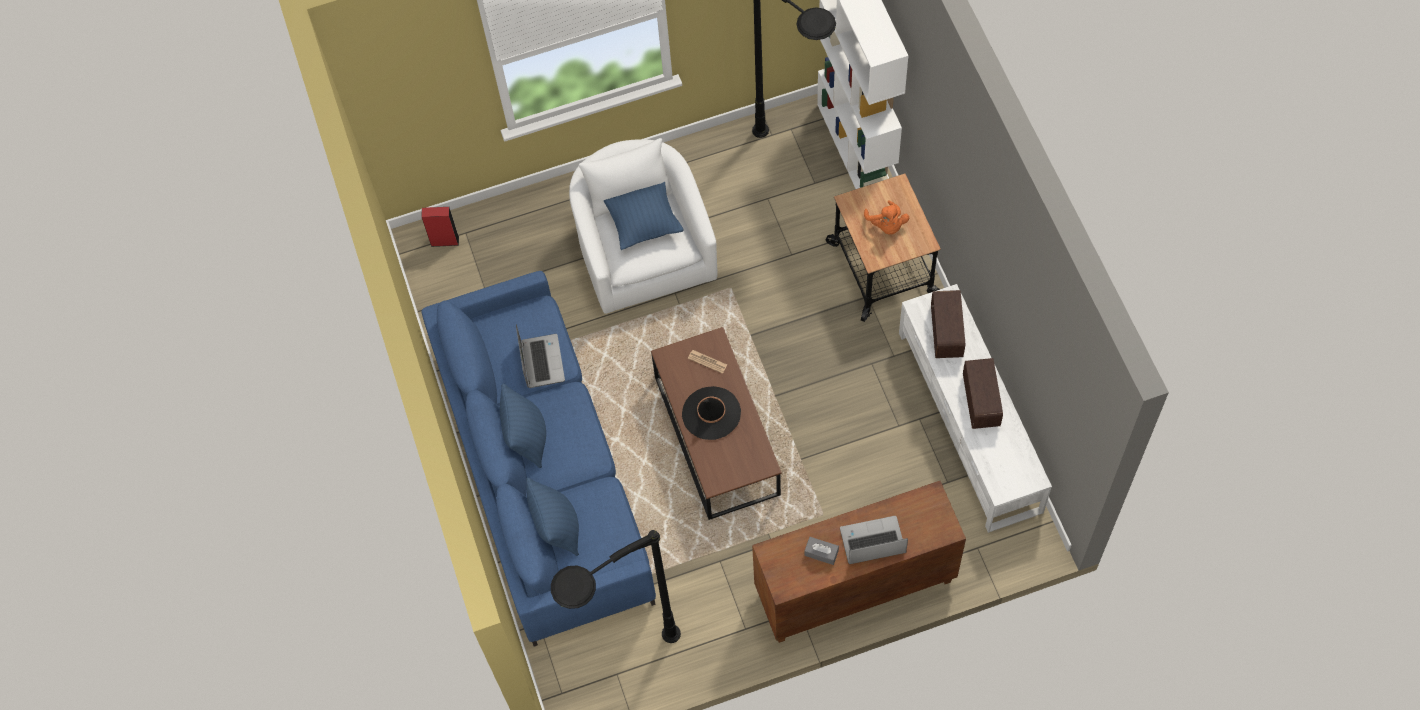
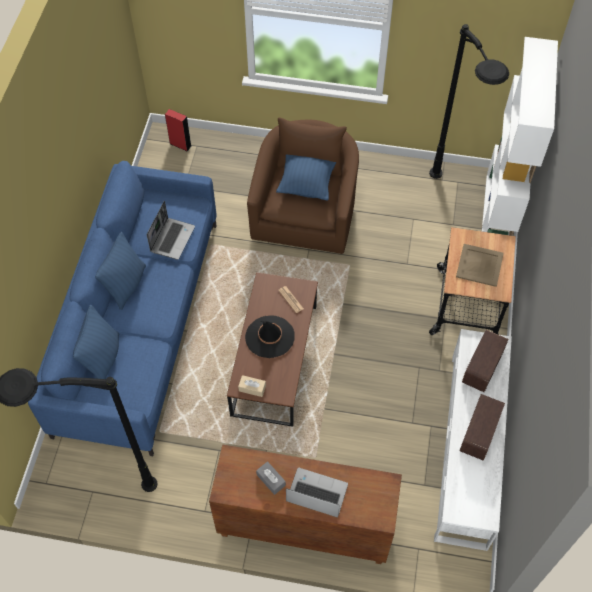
camera: 25 degrees right, 5 degrees down
(644, 250) = (306, 211): white armchair -> brown armchair
(728, 476) = (252, 388): none -> beige tissue box
(886, 225) = (479, 265): orange plush toy -> beige tray

